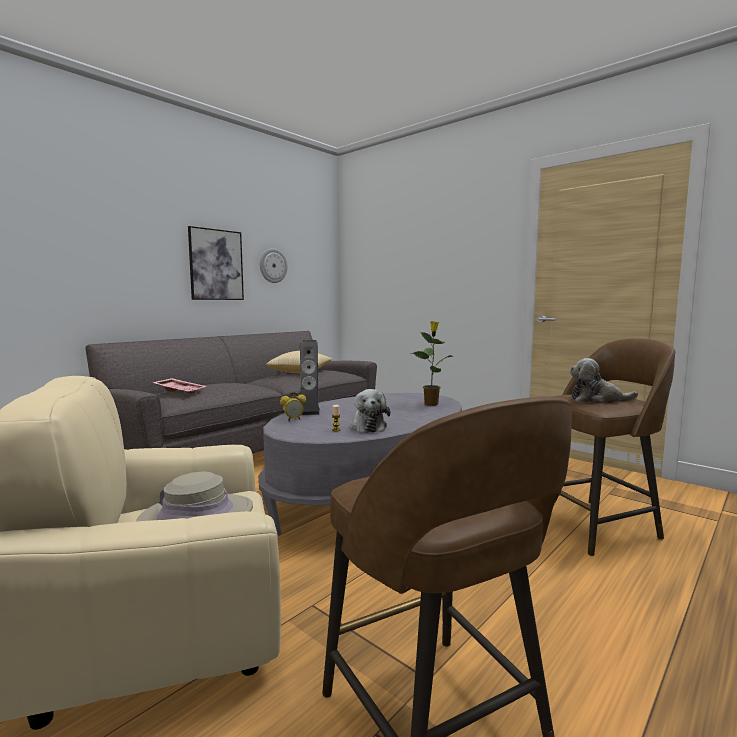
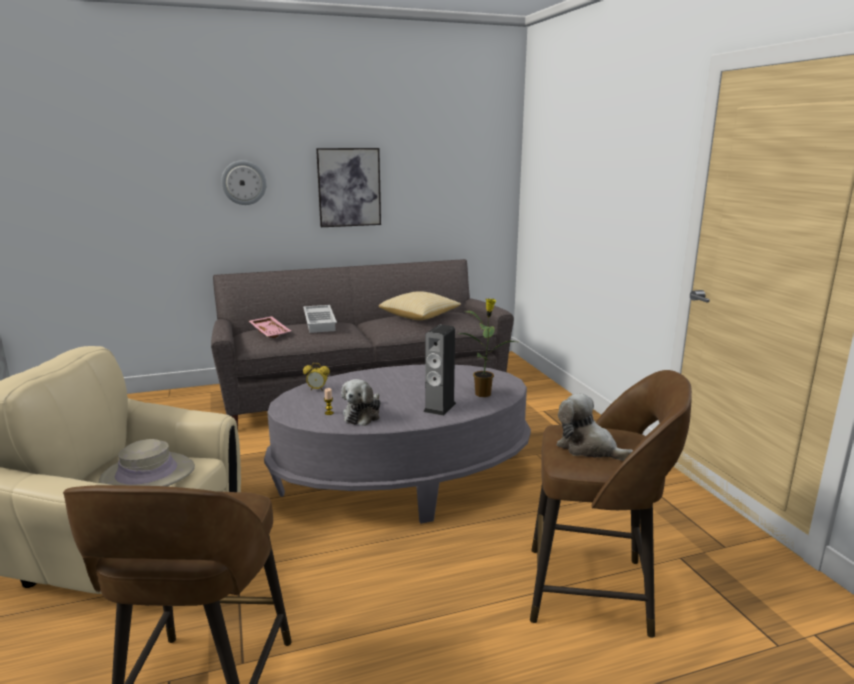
camera: 30 degrees right, 10 degrees up
(219, 382) = (320, 322): none -> white tray
(273, 266) = (422, 182): wall clock -> wall clock (244, 182)
(310, 411) = (348, 380): speaker -> speaker (439, 407)

